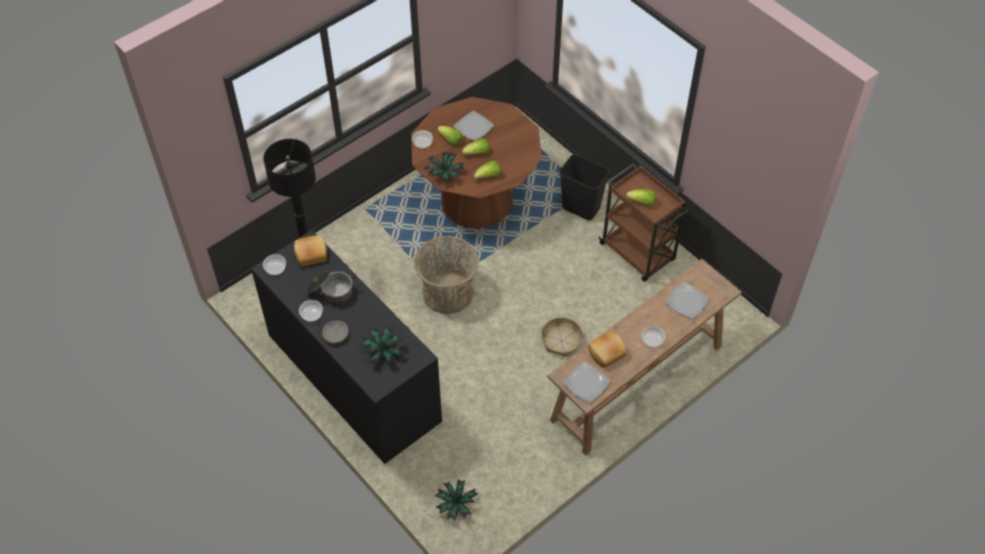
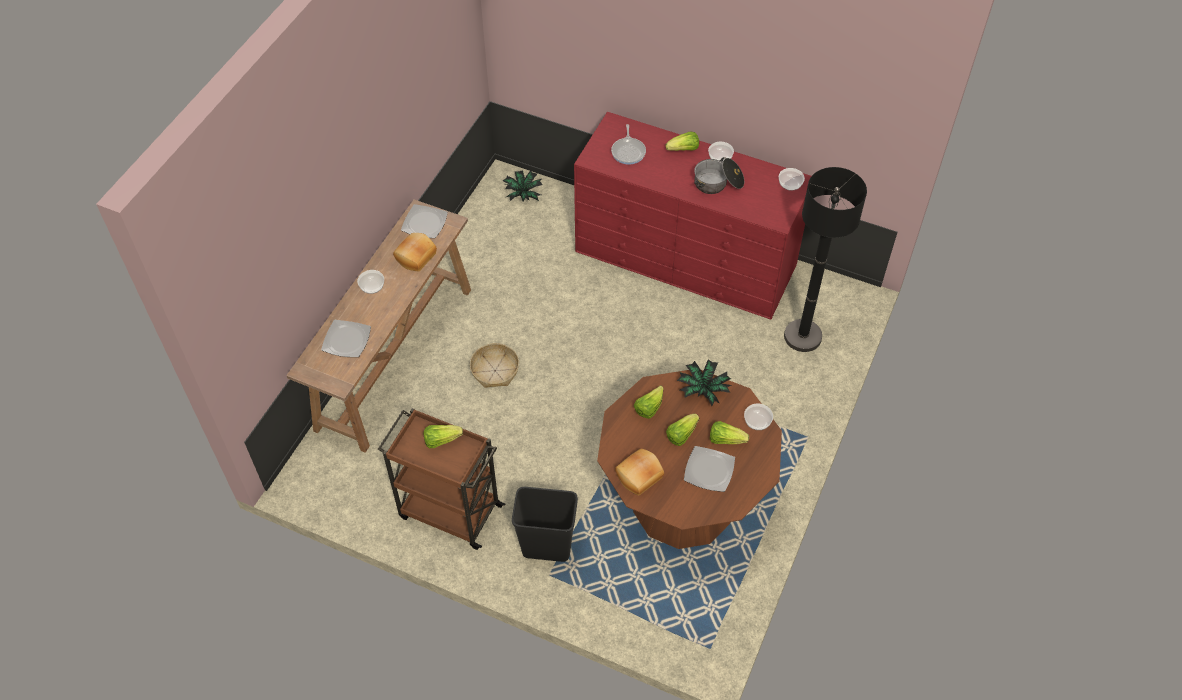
camera: 155 degrees right, 0 degrees up
(311, 253) = (767, 210): bread -> bread (640, 477)
(336, 334) = (683, 149): grey bowl -> lettuce
(353, 377) = (685, 258): black dresser -> red dresser
(383, 351) = (628, 151): potted plant -> frying pan
(447, 292) = (646, 375): basket -> none

